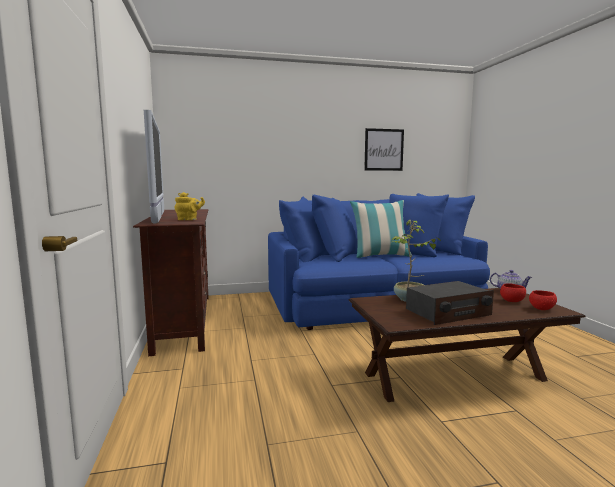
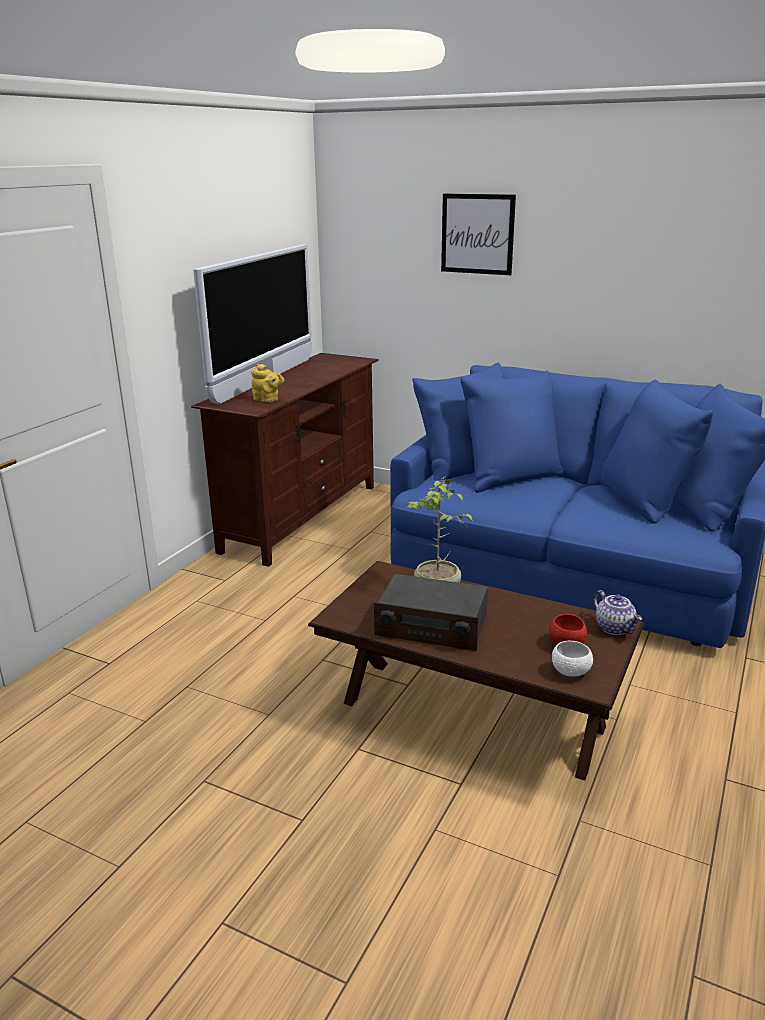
camera: 40 degrees right, 15 degrees up
(380, 256) = (567, 496): pillow -> none
(384, 149) = (697, 277): picture -> picture (477, 234)
(541, 309) = (570, 672): red bowl -> white bowl

